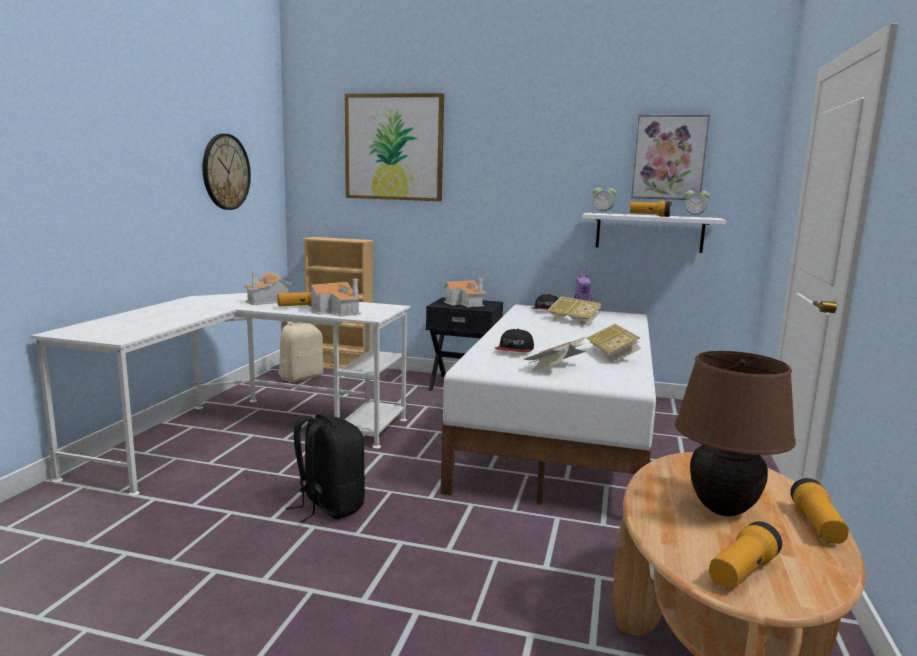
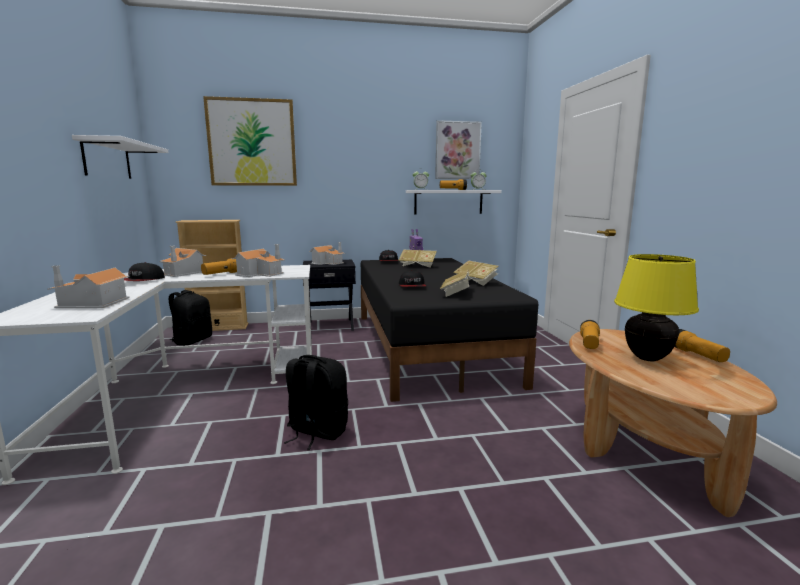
camera: 25 degrees left, 0 degrees up
(144, 326) = (92, 303): none -> toy house
(218, 306) = (141, 280): none -> cap
(226, 172) = (107, 160): wall clock -> white shelf
(301, 377) = (192, 341): beige backpack -> black backpack
(561, 435) = (429, 346): white bed -> black bed
(722, 509) = (647, 358): brown table lamp -> yellow table lamp
(742, 571) = (710, 388): flashlight -> flashlight (589, 343)

